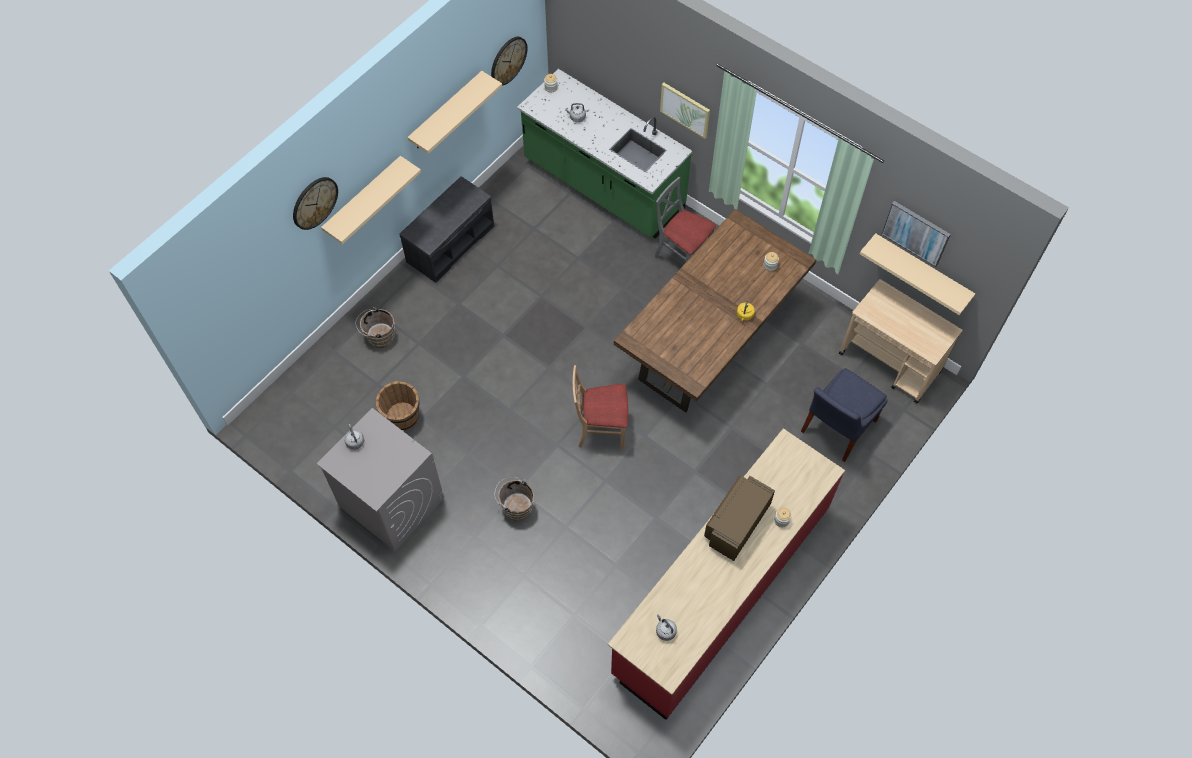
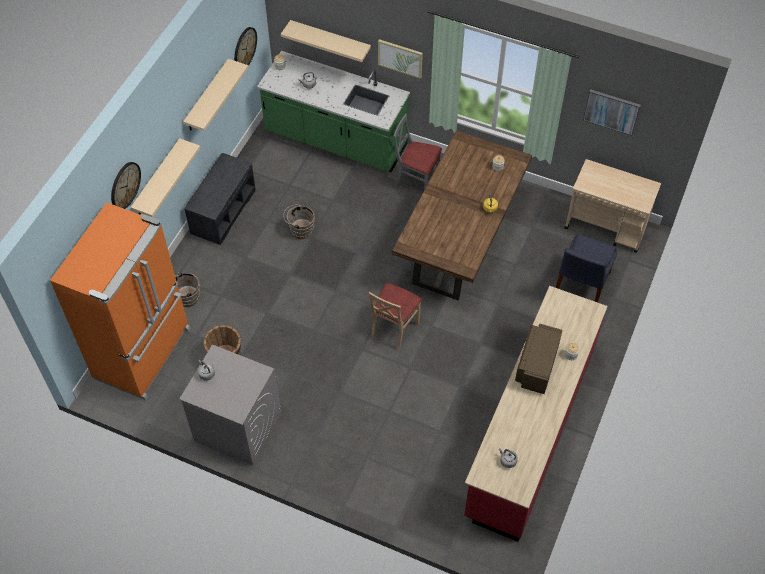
camera: 15 degrees left, 5 degrees down
(315, 391) = (144, 354): none -> orange fridge
(515, 507) = (343, 406): brown bucket -> brown bucket (300, 230)
(601, 429) = (394, 329): beige chair -> beige chair turned 45 degrees counterclockwise
(921, 270) = (620, 142): beige shelf -> beige shelf (330, 39)

